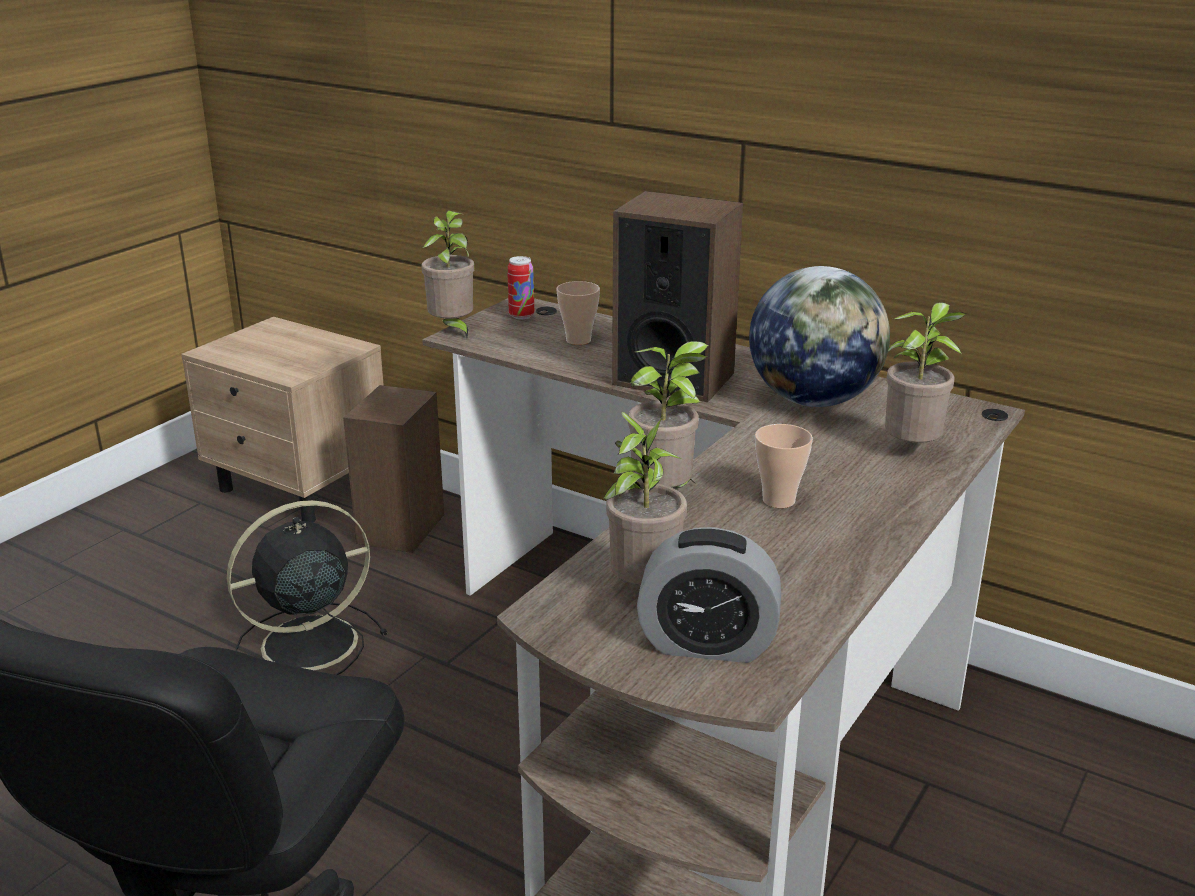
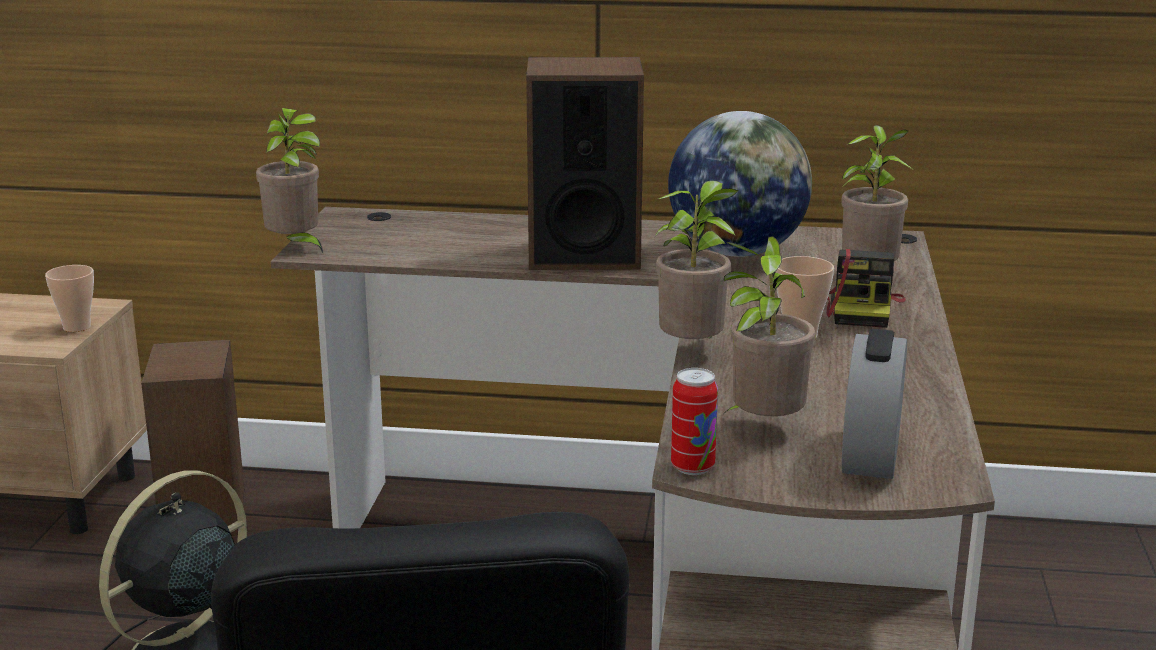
camera: 25 degrees left, 5 degrees down
(521, 315) = (359, 224): can -> can (692, 467)
(578, 340) = (446, 237): cup -> cup (76, 327)
(707, 644) = (870, 456): alarm clock -> alarm clock turned 120 degrees clockwise
(868, 486) = (863, 310): none -> camera

